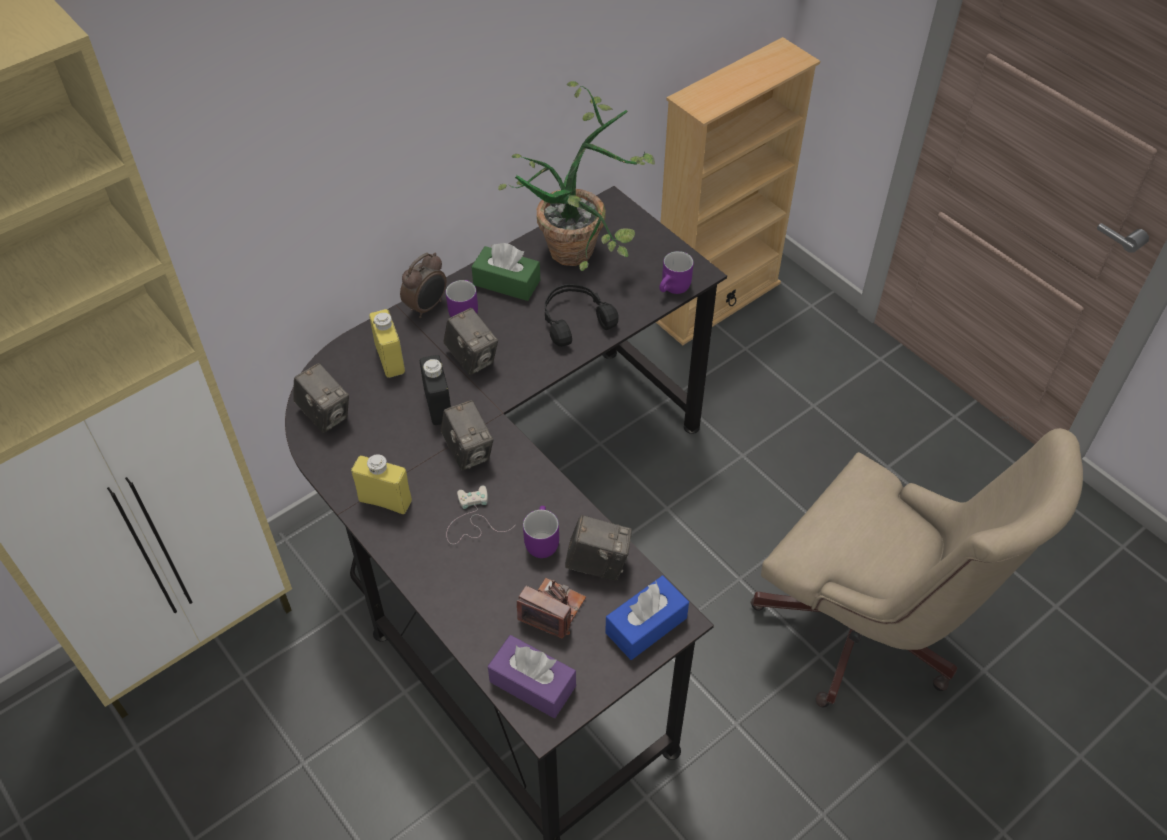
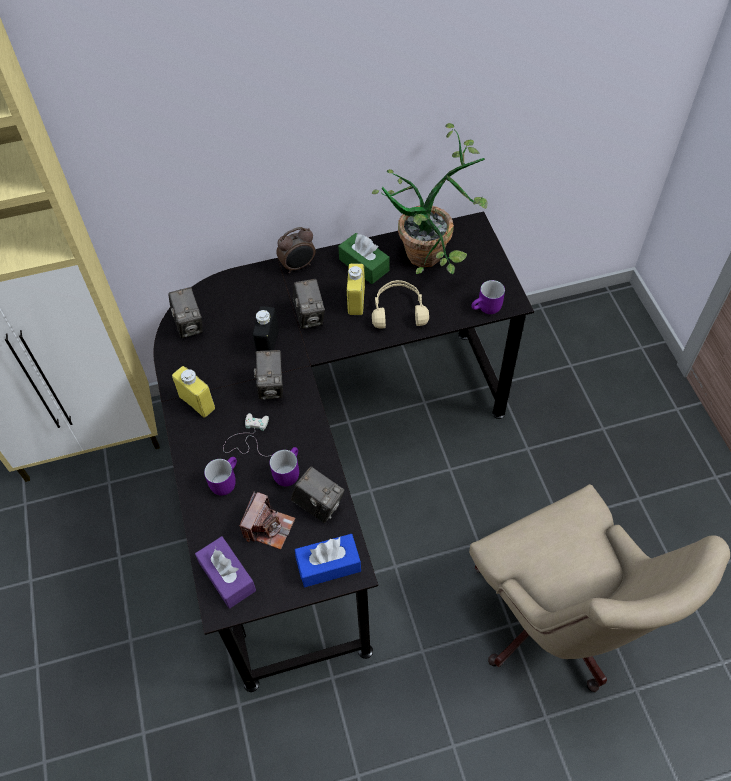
camera: 25 degrees right, 5 degrees up
(390, 359) = (253, 298): yellow bottle -> yellow bottle (356, 301)
(462, 310) = (321, 277): purple mug -> purple mug (224, 480)
(552, 610) = (268, 527): camera -> camera turned 60 degrees clockwise
(574, 320) = (398, 310): black headphones -> beige headphones
(716, 301) = (566, 320): beige bookcase -> none

